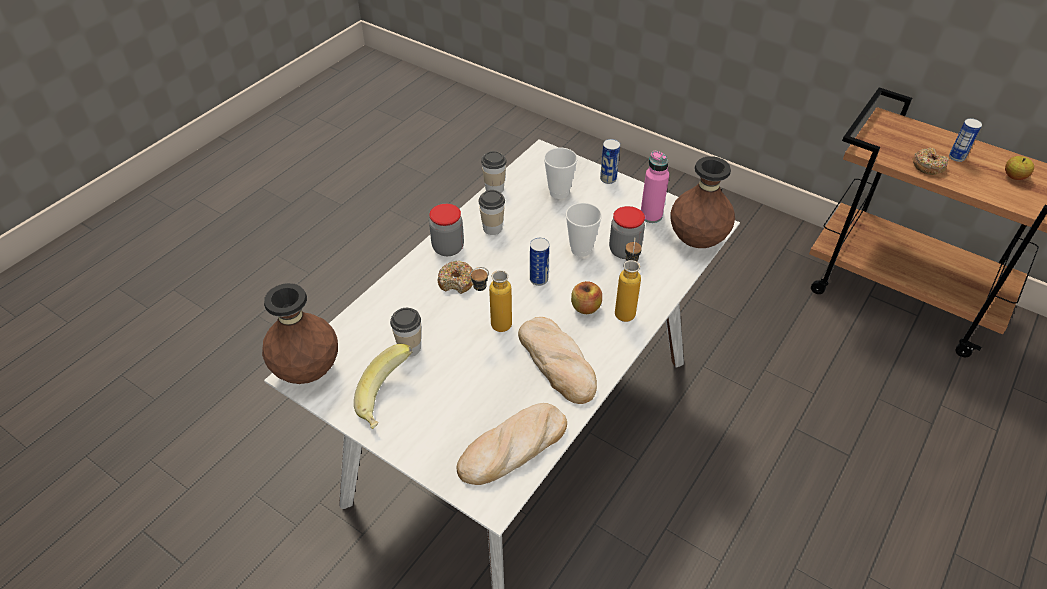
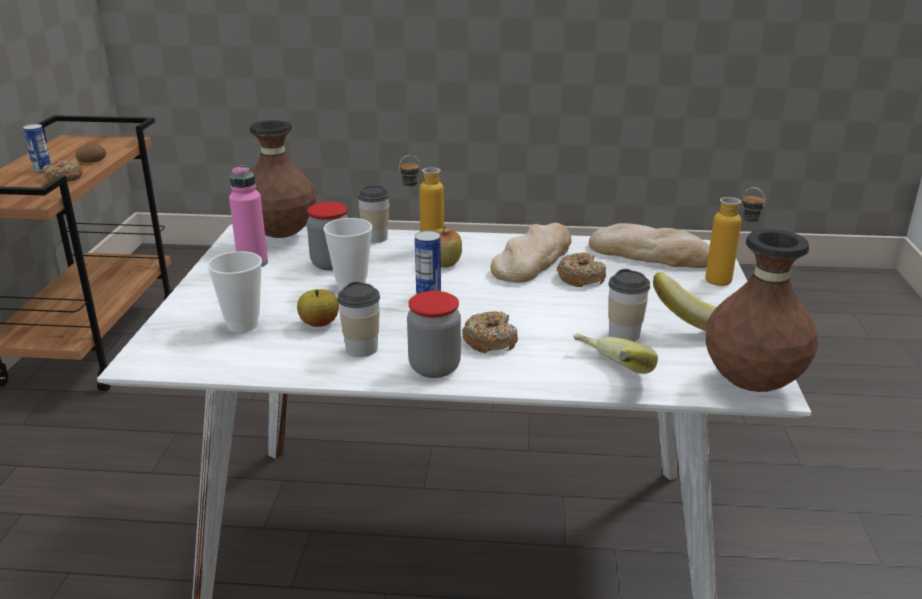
camera: 120 degrees left, 20 degrees down
(376, 312) = (606, 376): none -> banana
(492, 326) = (530, 300): bottle -> bottle (728, 284)
(494, 188) = (266, 375): cup -> cup (375, 238)
(504, 373) = (580, 278): none -> donut
(608, 179) = (188, 301): can -> none
(977, 185) = (92, 161): none -> potato
(1014, 177) = (71, 152): apple -> apple (319, 324)

